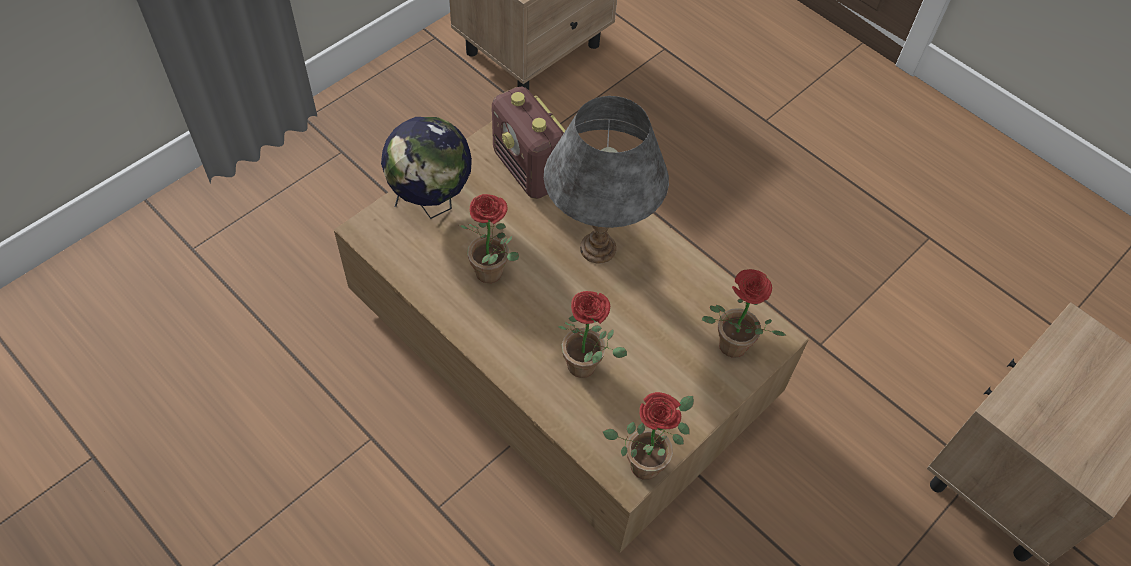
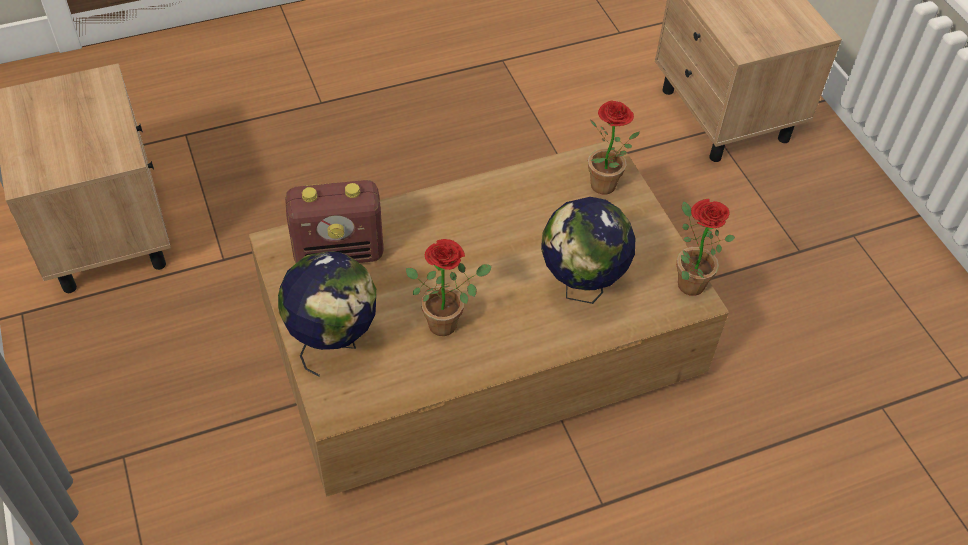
camera: 65 degrees left, 5 degrees down
(588, 367) = (581, 288): potted plant -> globe
(597, 249) = (460, 235): grey table lamp -> none

